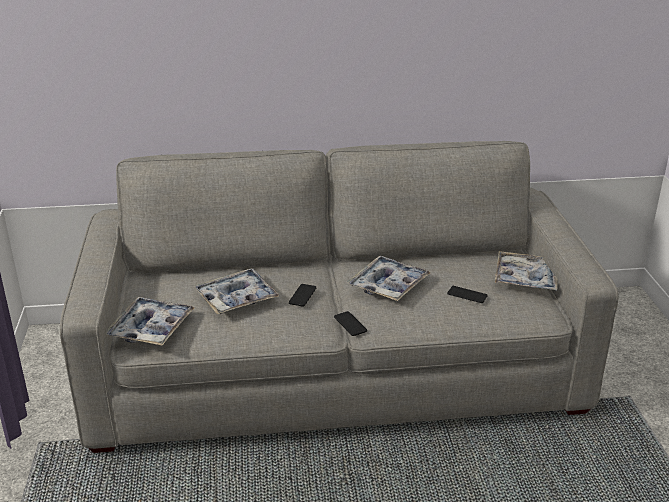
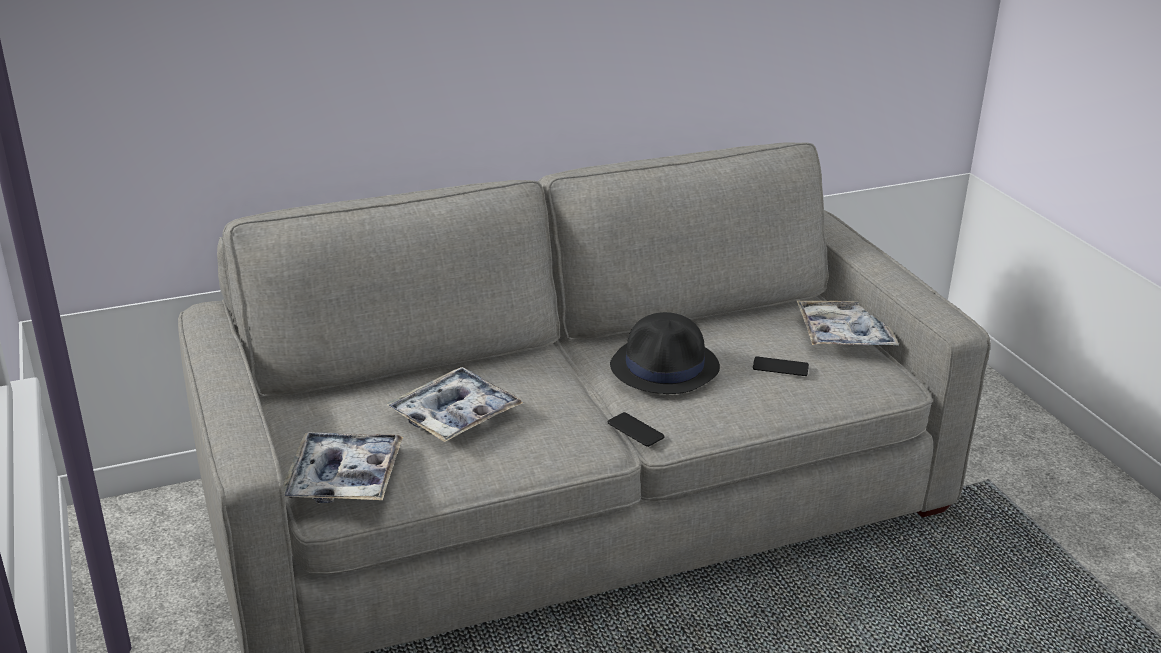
camera: 15 degrees left, 0 degrees up
(302, 295) = (550, 398): phone -> none
(388, 285) = (665, 367): tray -> black hat

